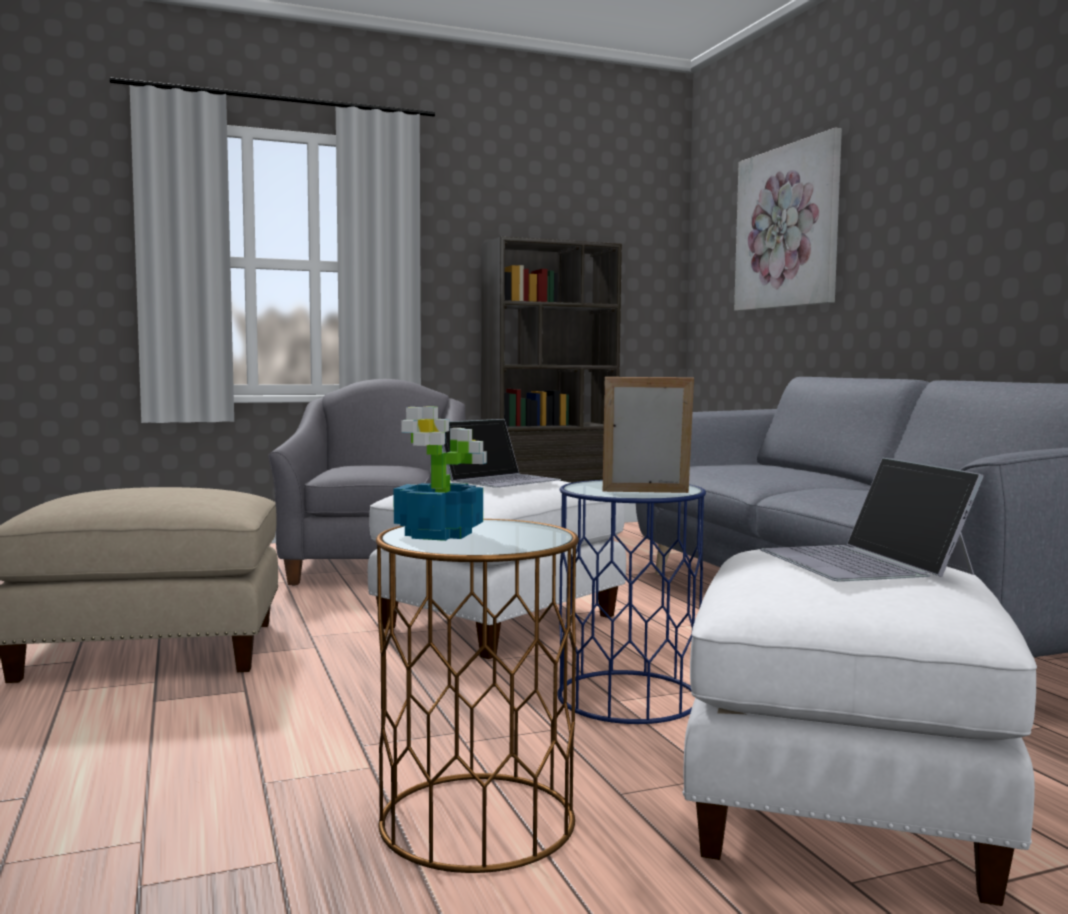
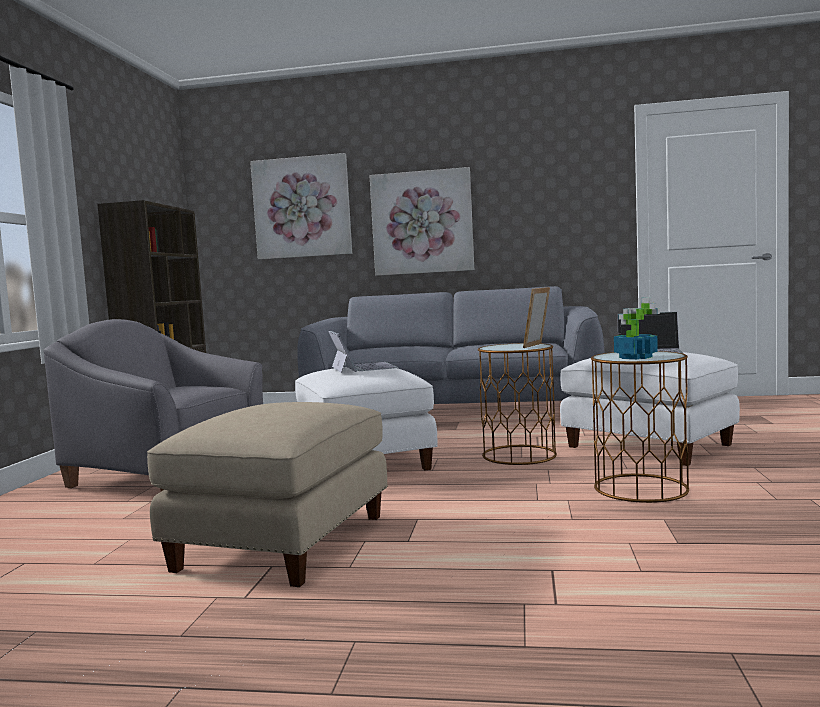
camera: 60 degrees left, 0 degrees up
(628, 697) = (518, 455): blue side table -> brown side table
(931, 242) = (422, 222): none -> picture

